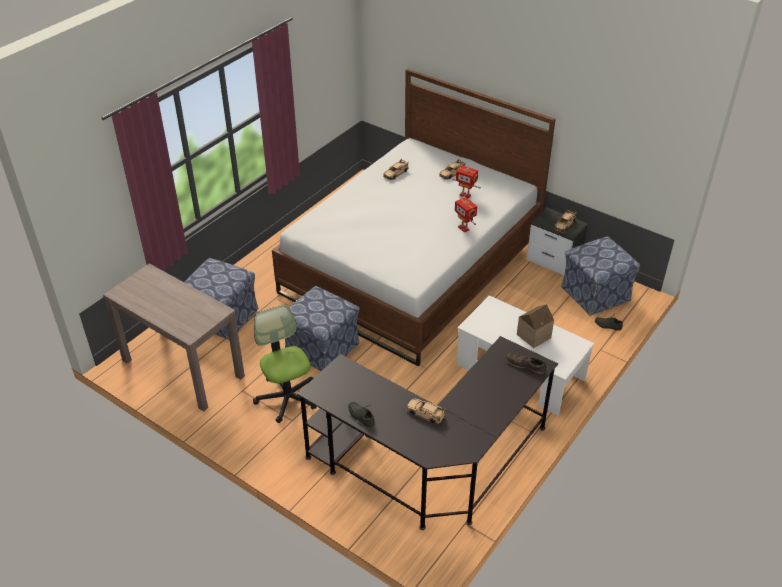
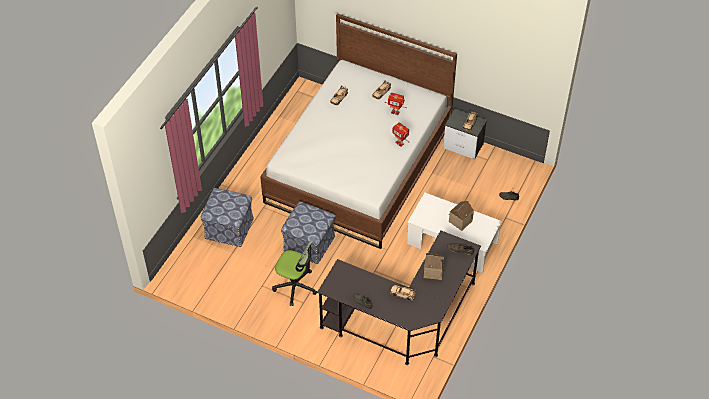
camera: 10 degrees left, 10 degrees up
(182, 368) = (213, 274): brown console table -> none
(287, 398) = (295, 286): office chair -> office chair turned 150 degrees clockwise
(479, 387) = (433, 270): none -> toy house
(594, 294) = (496, 171): ottoman -> none

